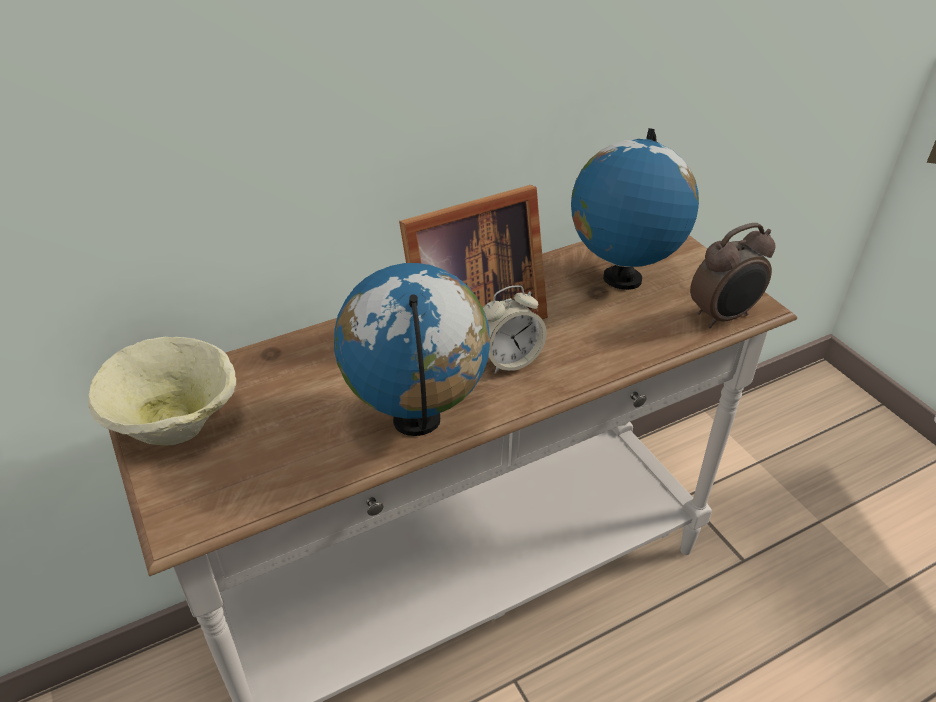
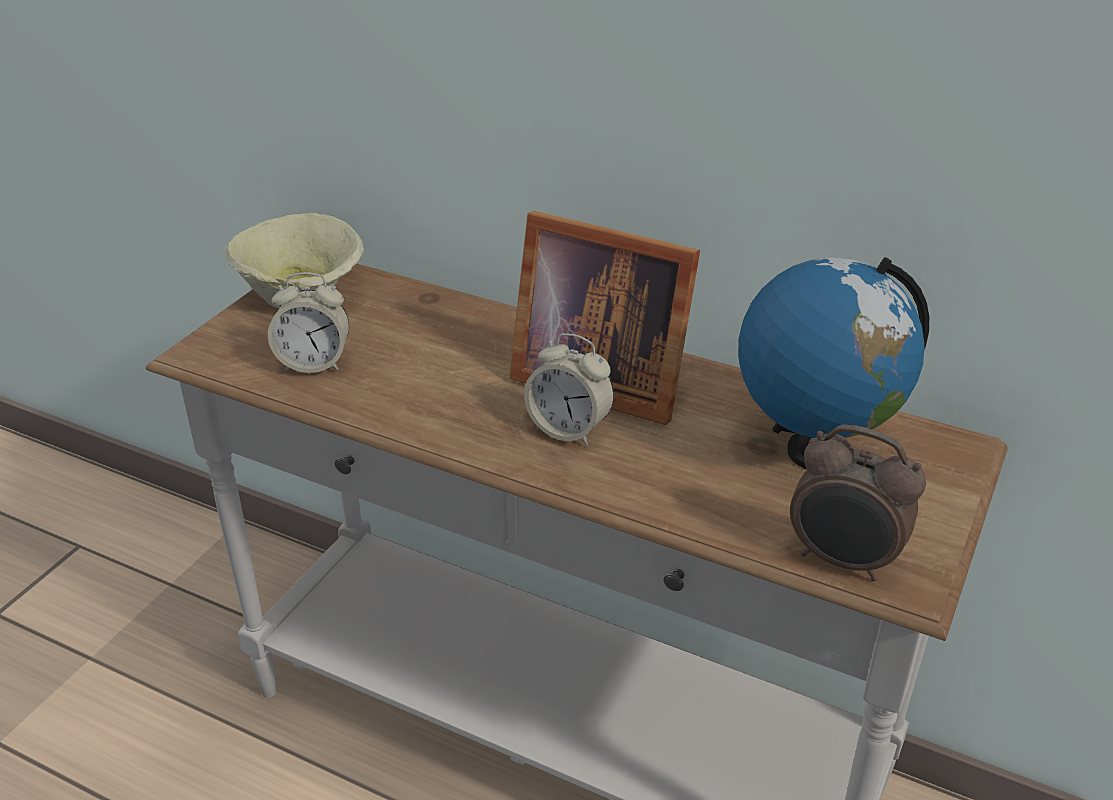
camera: 55 degrees right, 5 degrees down
(287, 454) = (314, 363): none -> alarm clock
(417, 421) = (421, 412): globe -> none

